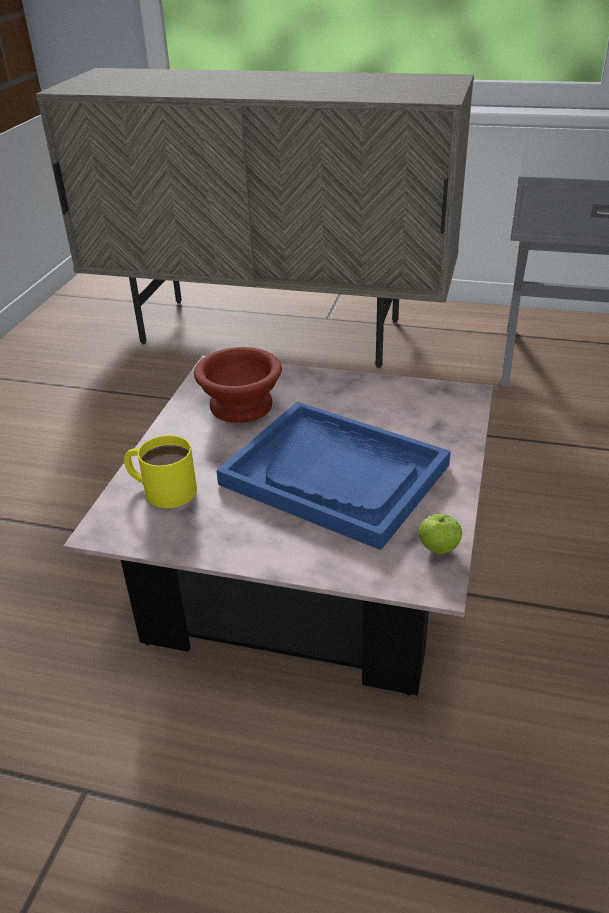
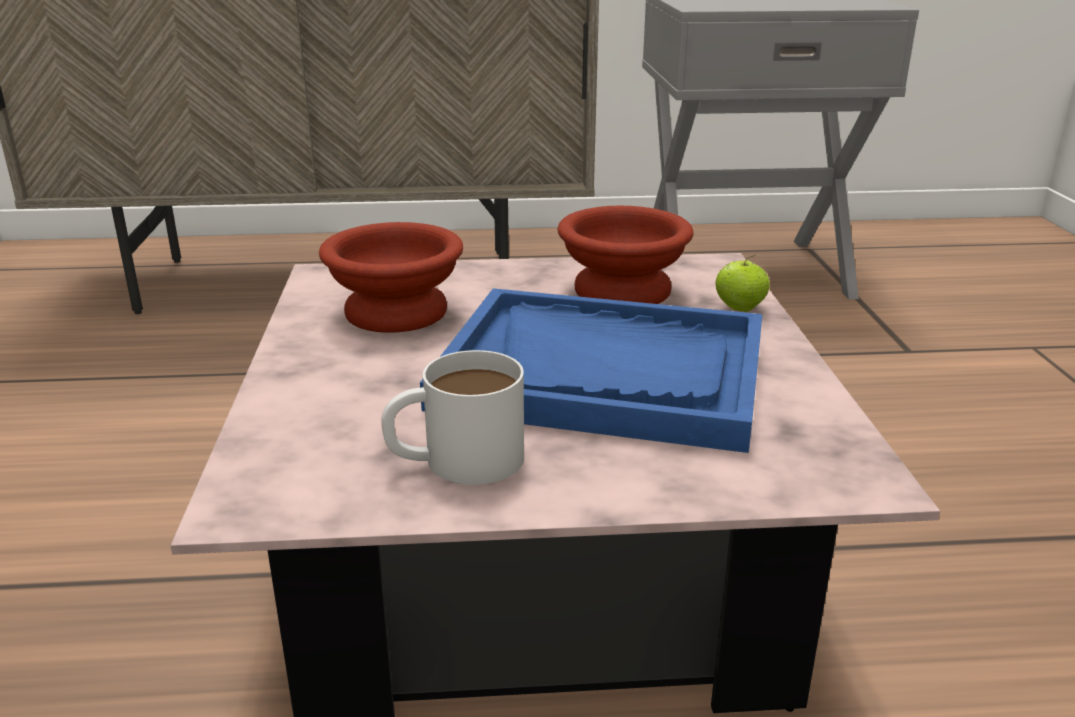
camera: 20 degrees left, 10 degrees down
(161, 489) = (323, 431): yellow mug -> none
(218, 522) = (455, 460): none -> white mug
(386, 410) = (620, 292): none -> brown bowl
(438, 548) = (831, 436): apple -> apple (739, 309)

